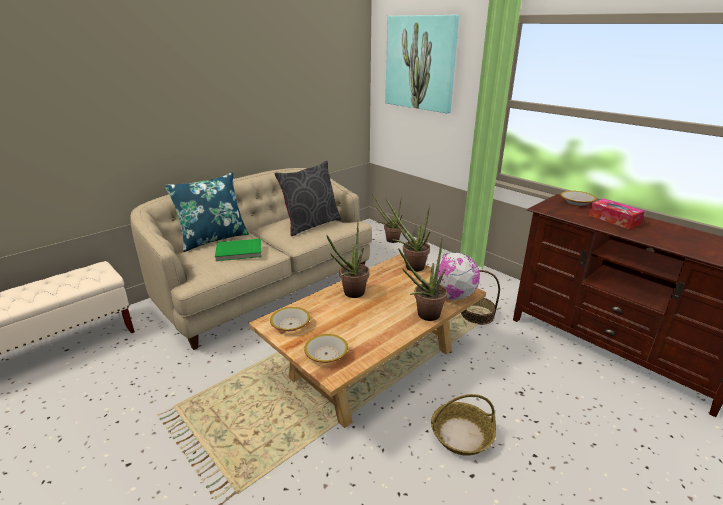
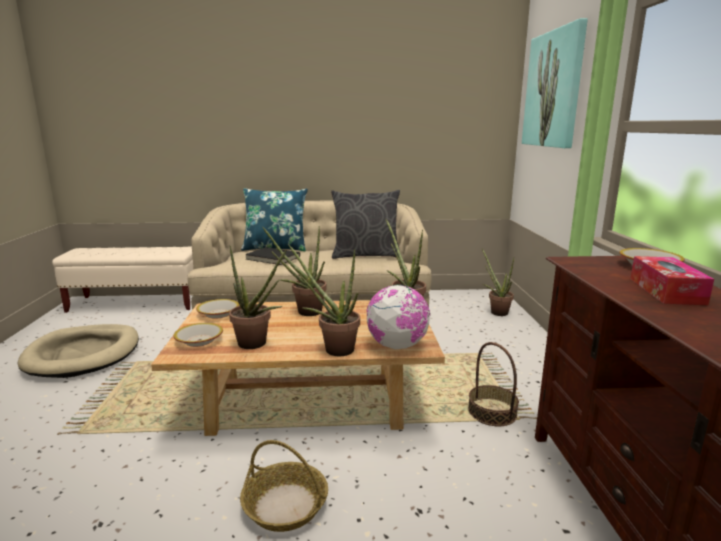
camera: 40 degrees right, 10 degrees down
(94, 430) = (83, 354): none -> beige dog bed
(239, 252) = (272, 258): green book -> black book
(372, 336) = (257, 344): none -> potted plant

